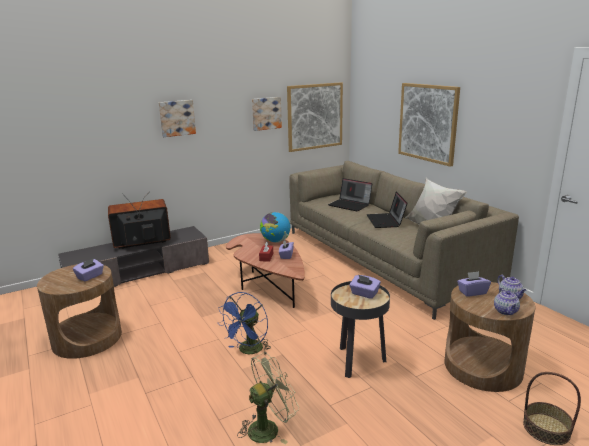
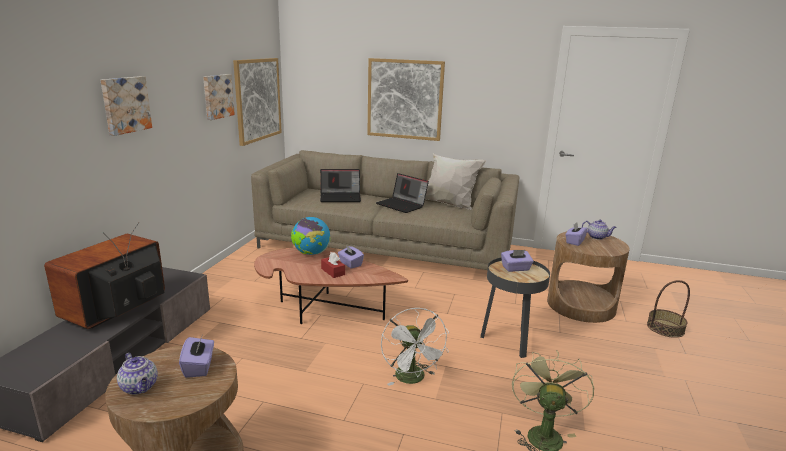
camera: 45 degrees left, 0 degrees up
(248, 351) = (413, 379): blue fan -> white fan
(506, 311) = (615, 248): teapot -> teapot (140, 387)

